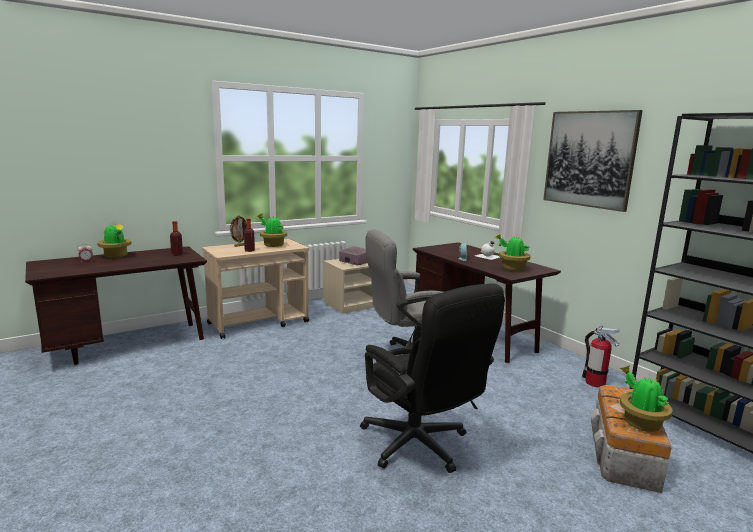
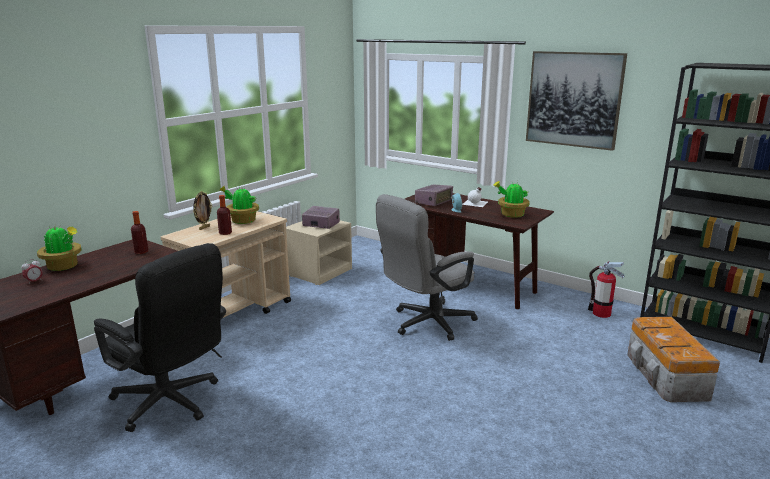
camera: 20 degrees left, 5 degrees up
(421, 447) = (508, 412): black office chair -> black office chair (172, 404)
(449, 251) = (434, 202): none -> radio
(640, 423) = (687, 347): potted plant -> none

